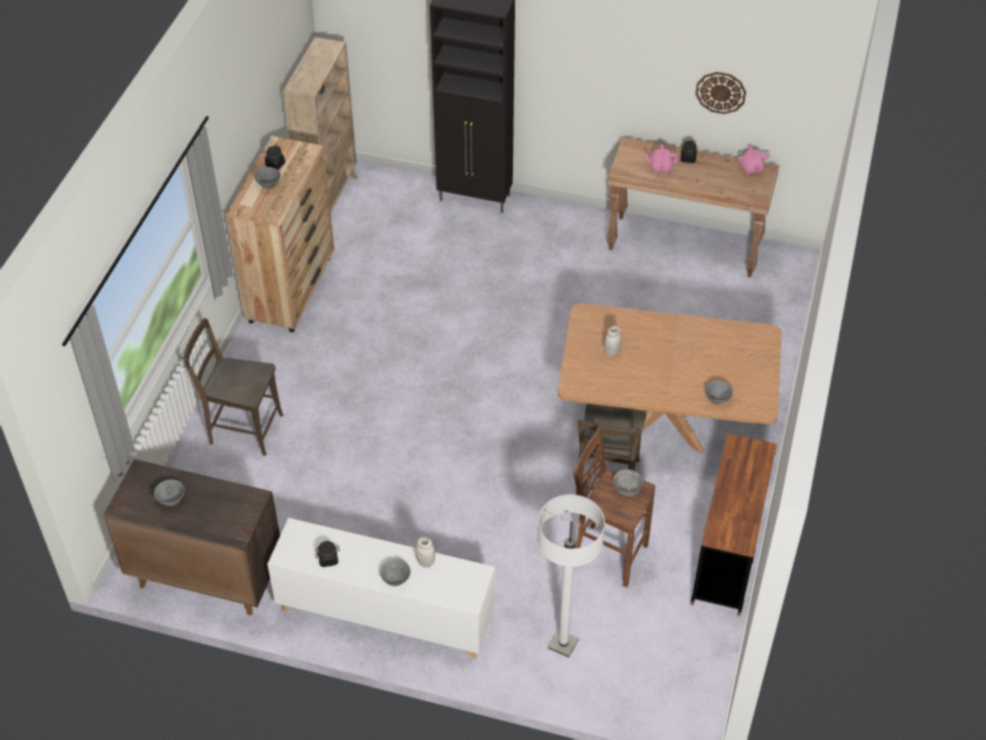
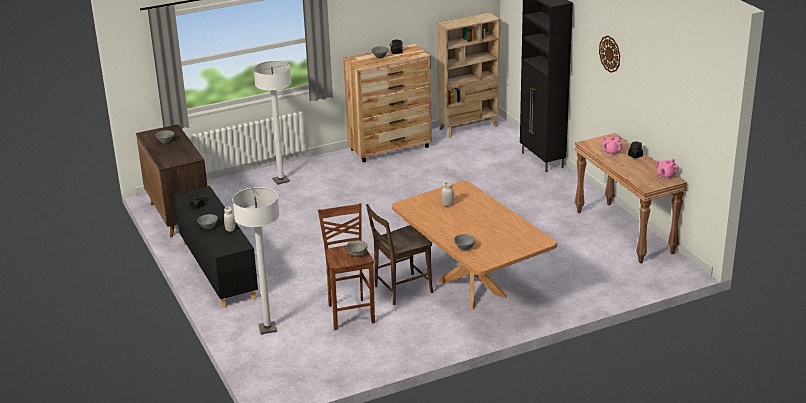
camera: 50 degrees right, 20 degrees down
(242, 428) = (281, 180): brown chair -> white floor lamp
(385, 614) = (218, 270): white cabinet -> black cabinet
(720, 92) = (661, 107): wall clock -> wall clock (610, 54)
(727, 554) = (407, 352): brown desk -> none

